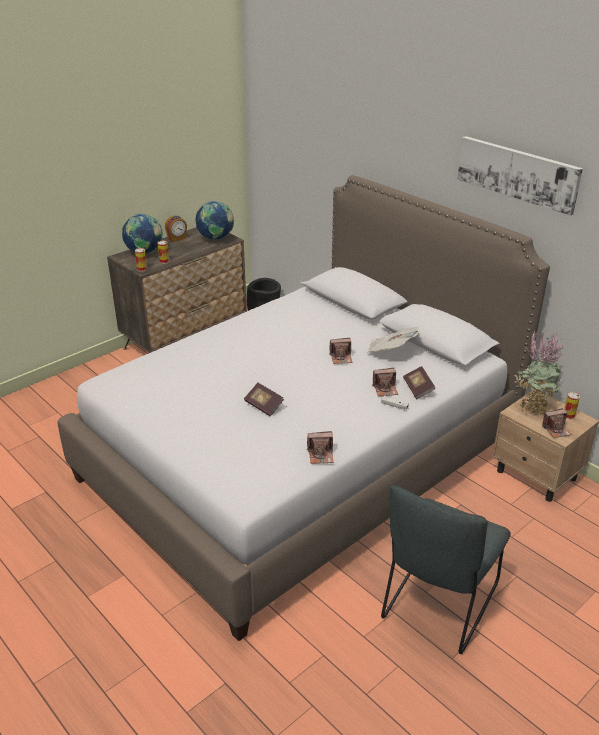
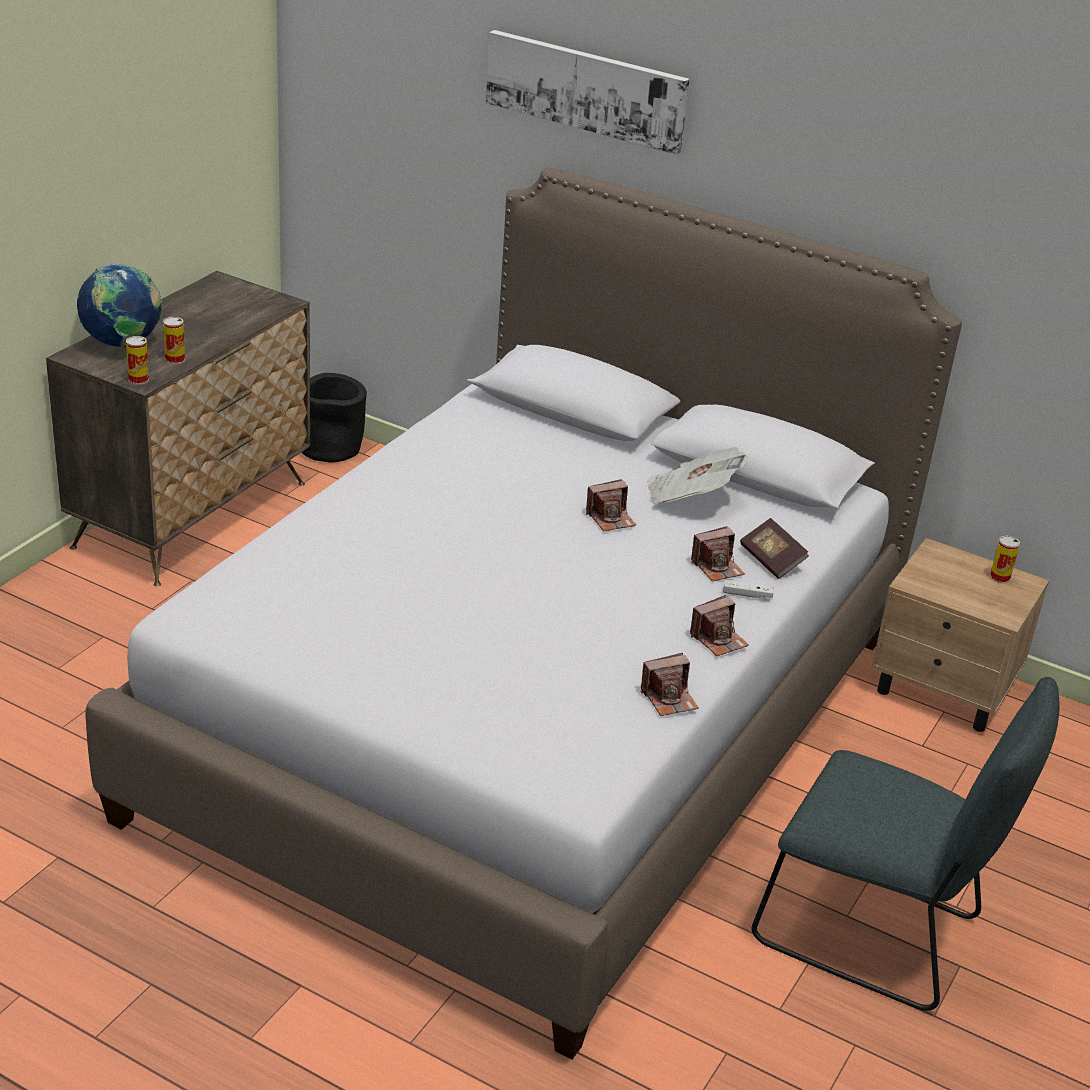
camera: 20 degrees left, 0 degrees up
(177, 238) = (172, 309): alarm clock -> none
(216, 239) = (253, 304): globe -> none
(264, 405) = (521, 624): book -> none
(437, 605) = (876, 934): grey chair -> grey chair turned 75 degrees counterclockwise
(517, 173) = (893, 161): picture -> picture (586, 90)
(533, 406) = (937, 569): potted plant -> none
(556, 430) = (991, 605): camera -> camera (718, 640)

